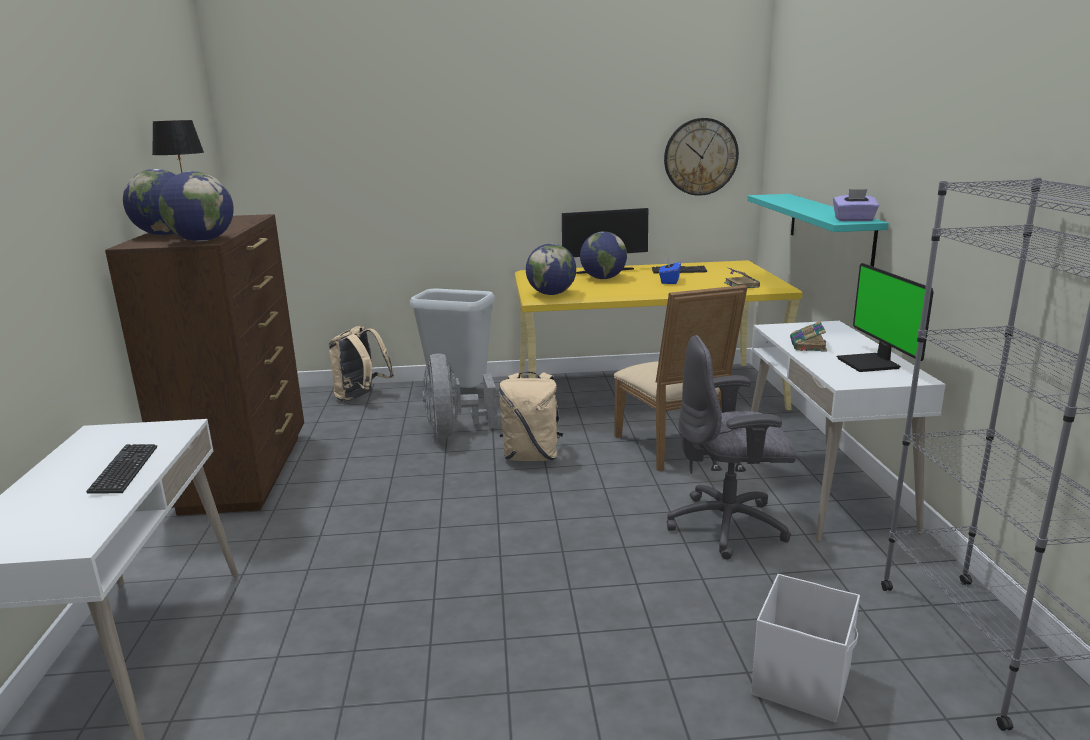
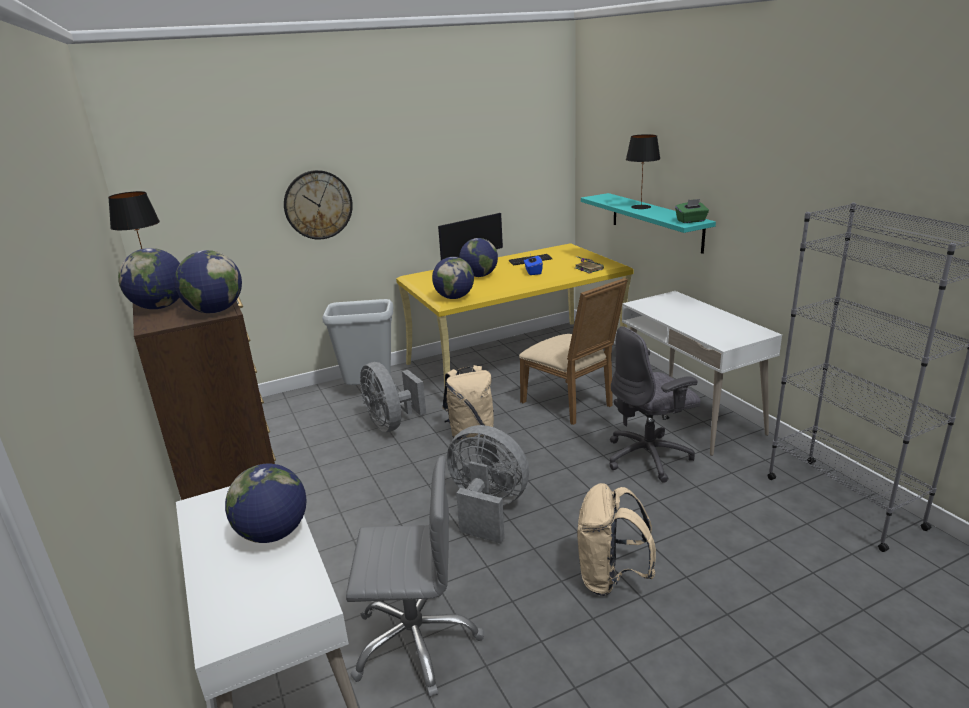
camera: 20 degrees left, 5 degrees up
(124, 470) = (273, 534): keyboard -> globe
(291, 656) = (415, 641): none -> grey office chair
(361, 397) = (282, 408): beige backpack -> beige backpack (611, 578)
(484, 538) = (487, 509): none -> grey fan
(700, 157) = (531, 166): wall clock -> wall clock (318, 205)
(802, 680) = (763, 553): white storage box -> none
(808, 205) = (640, 207): none -> black table lamp
(808, 345) = (674, 316): book -> none
(854, 220) = (691, 221): purple tissue box -> green tissue box
(871, 363) = (726, 325): monitor -> none

